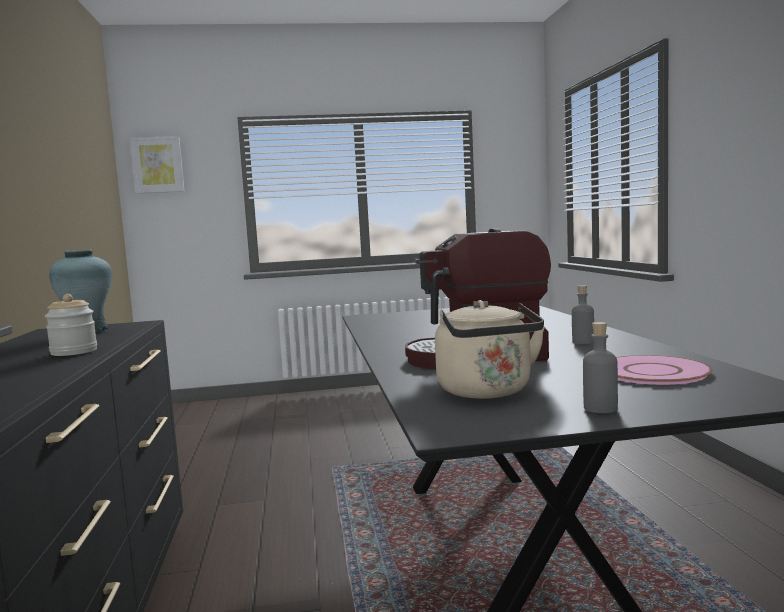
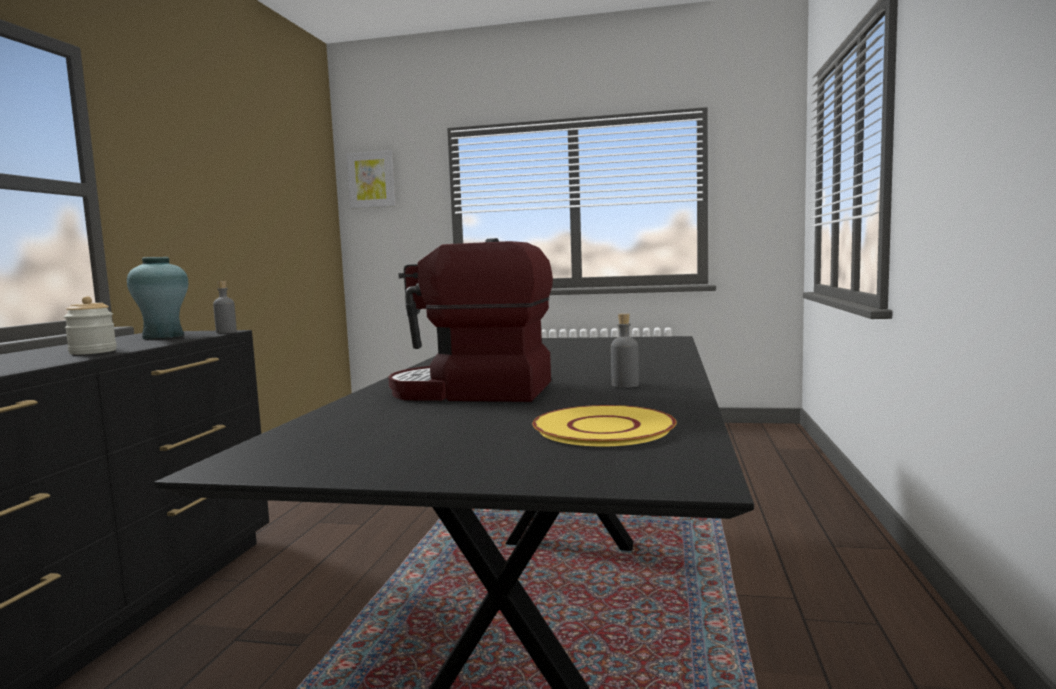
camera: 20 degrees right, 0 degrees up
(488, 392) = (377, 430): beige kettle -> none
(600, 408) = (430, 463): grey bottle -> grey bottle (226, 332)
(653, 372) = (603, 428): pink plate -> yellow plate

